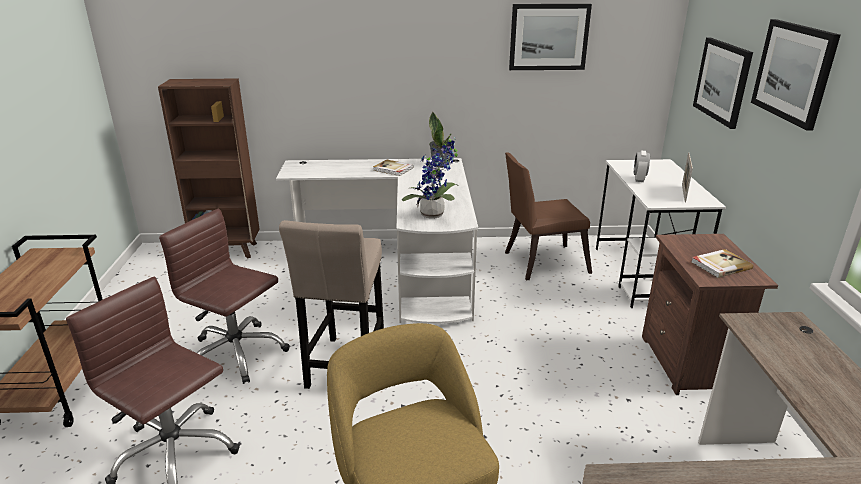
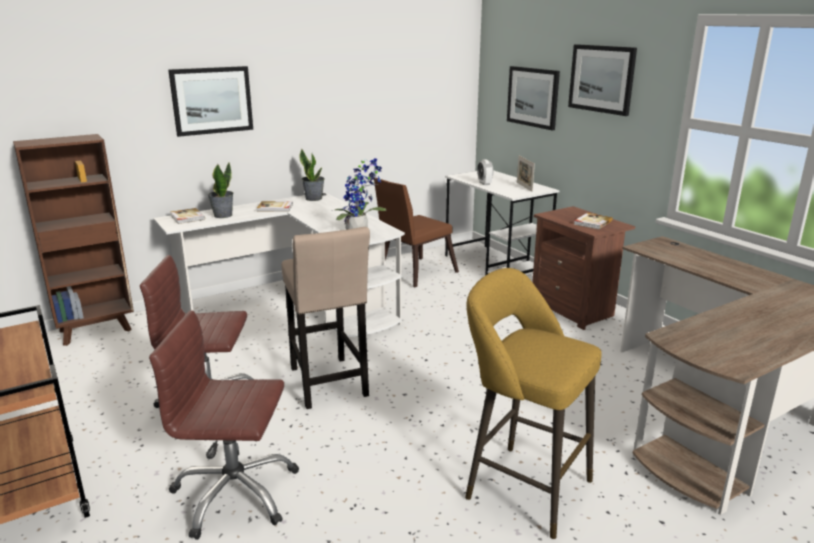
camera: 30 degrees left, 5 degrees down
(309, 165) = (187, 217): none -> book
(340, 169) = (222, 215): none -> potted plant
(549, 37) = (385, 75): picture -> picture (212, 100)

